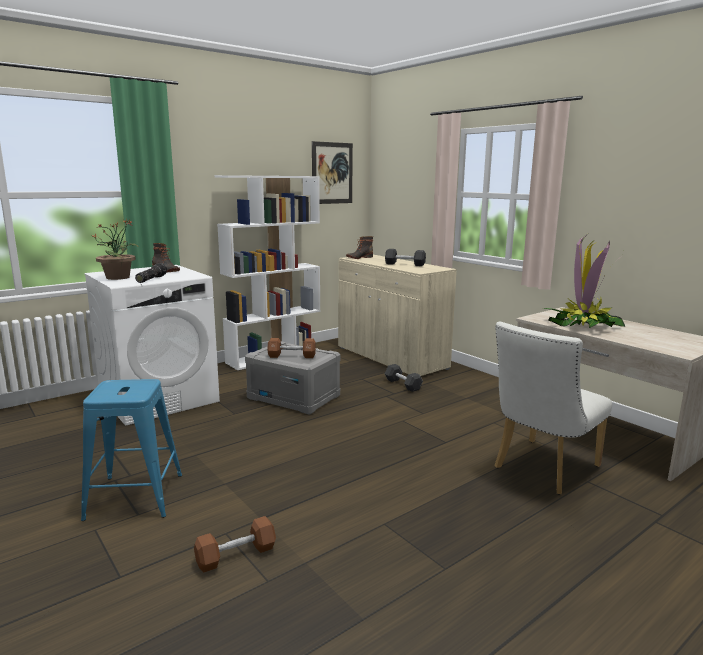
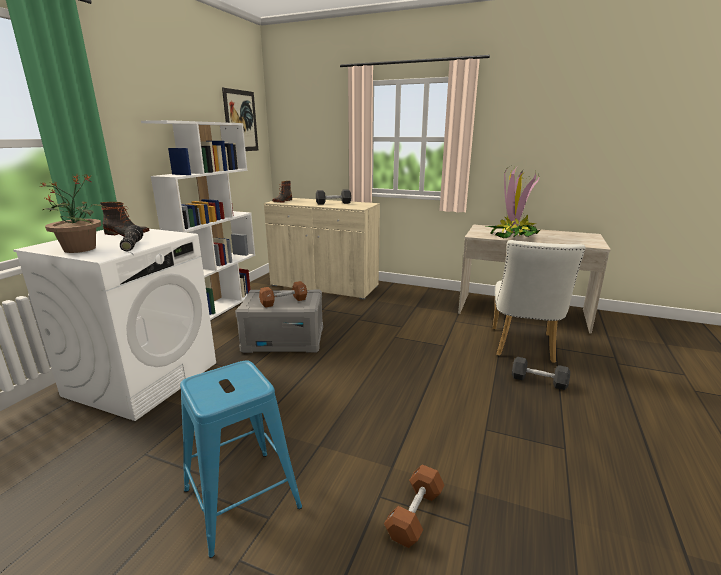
camera: 30 degrees left, 5 degrees up
(403, 384) = (359, 306): black dumbbell -> black dumbbell (538, 381)

